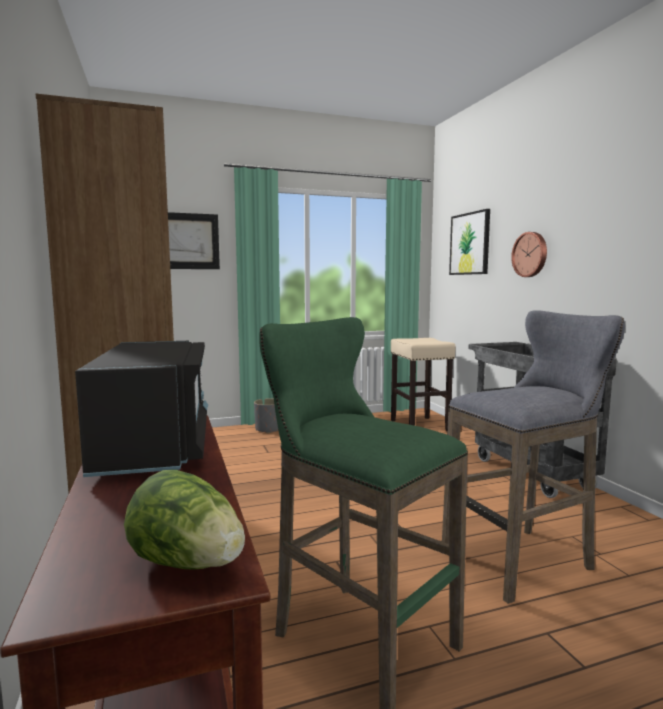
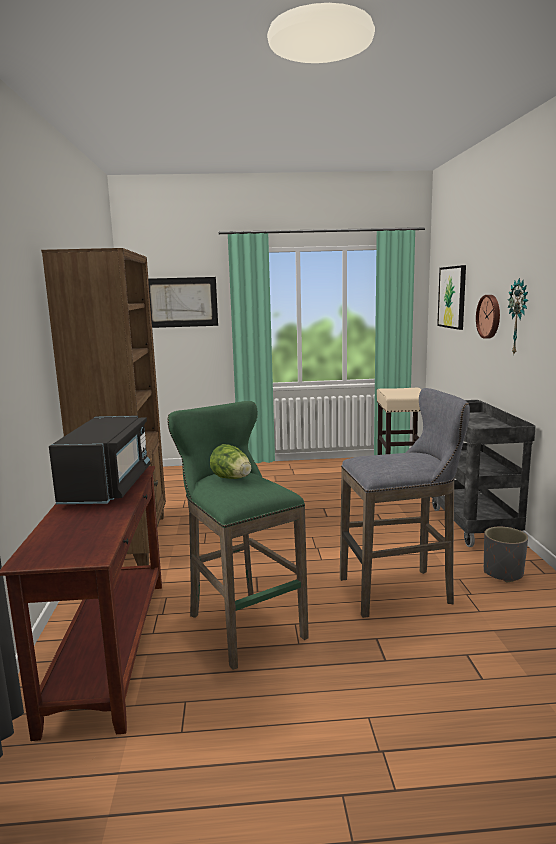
camera: 15 degrees right, 5 degrees up
(189, 563) = (83, 550): lettuce -> lettuce (232, 479)
(268, 429) = (260, 469): grey planter -> grey planter (503, 573)
(580, 248) = (519, 317): none -> wall clock

